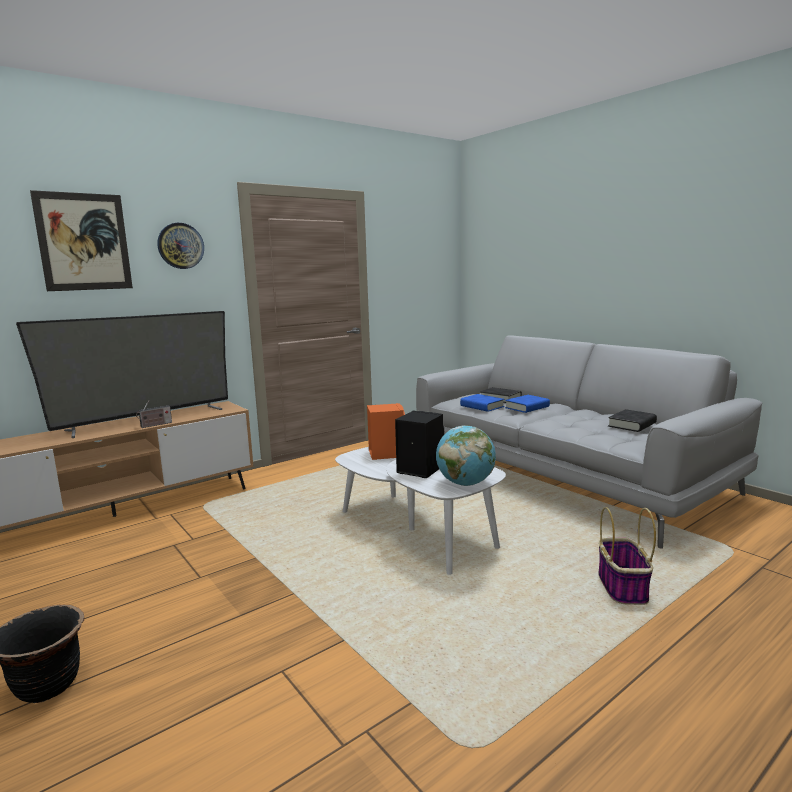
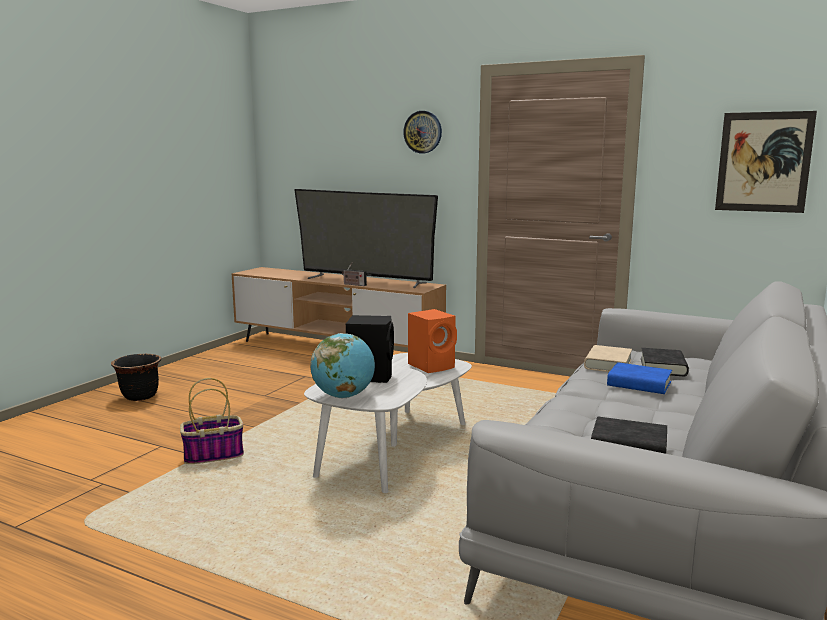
camera: 65 degrees right, 0 degrees up
(84, 242) = (355, 130): picture -> picture (763, 162)
(482, 406) = (608, 364): blue book -> beige book
(621, 587) = (340, 575): basket -> basket (214, 455)

